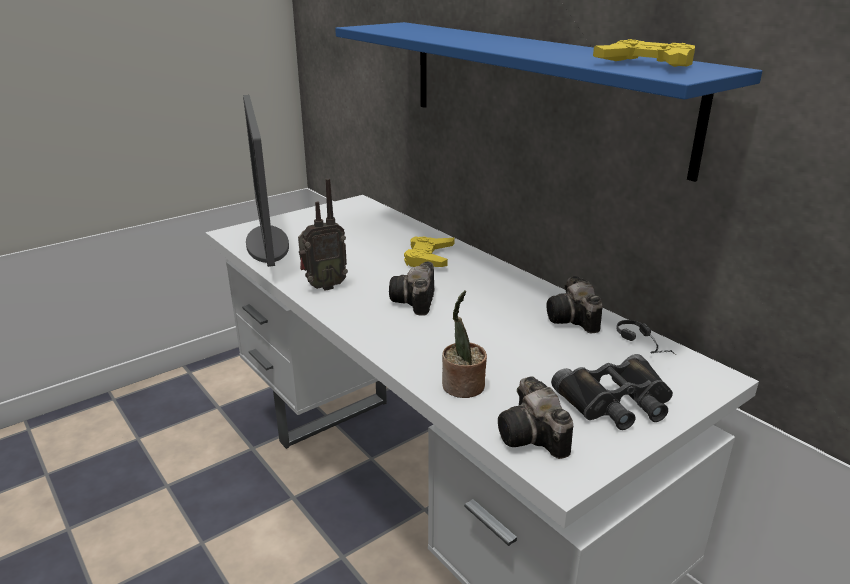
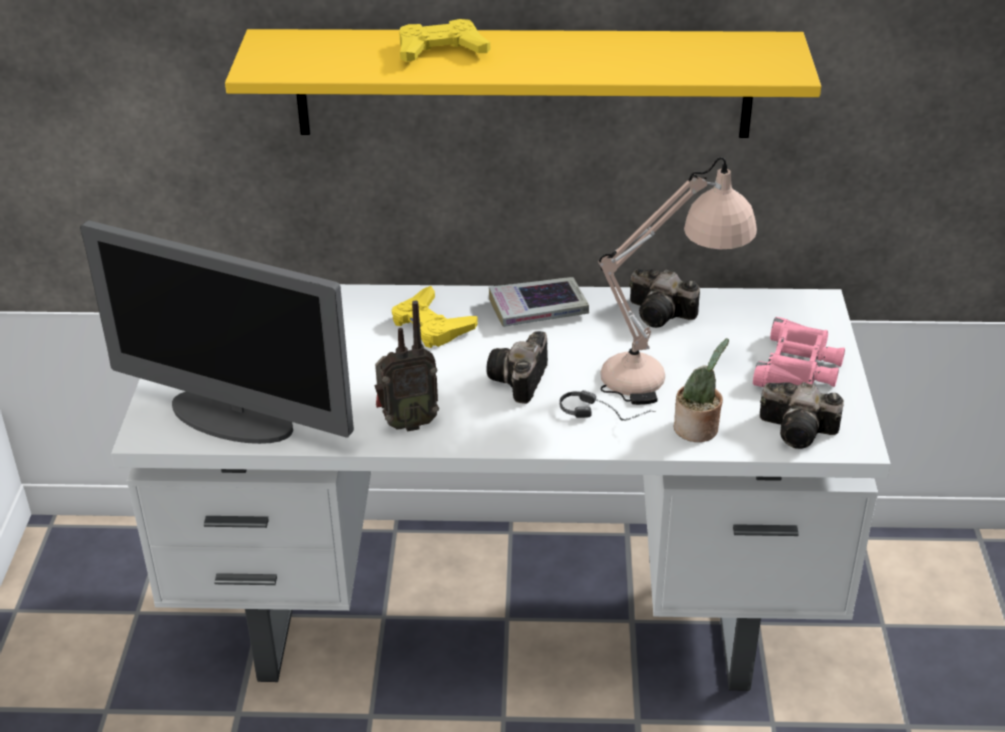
camera: 50 degrees left, 10 degrees up
(323, 286) = (406, 423): radio -> radio turned 60 degrees clockwise
(415, 302) = (519, 382): camera -> camera turned 60 degrees clockwise
(500, 279) = (538, 309): none -> book
(511, 348) = (667, 372): none -> beige table lamp
(537, 89) = (523, 83): blue shelf -> yellow shelf
(616, 402) = (798, 367): black binoculars -> pink binoculars
(645, 65) = (729, 58): yellow game controller -> yellow game controller (441, 51)
(649, 347) = (746, 305): headphones -> headphones (607, 414)

